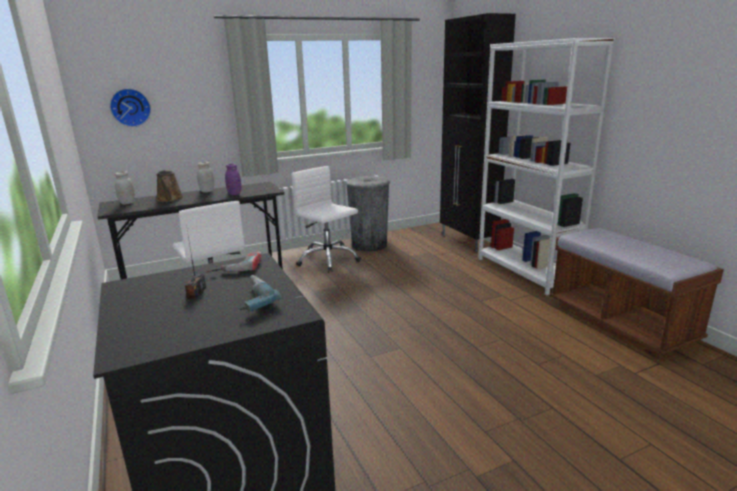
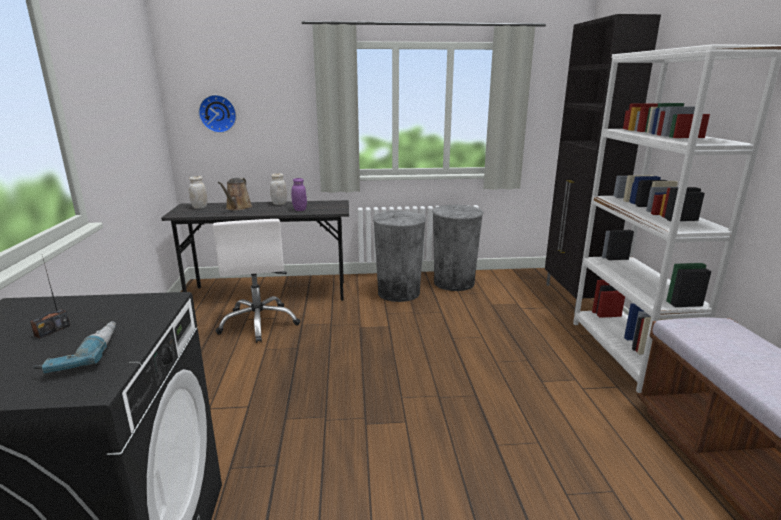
camera: 20 degrees right, 0 degrees up
(236, 266) = (136, 303): power drill -> none
(327, 260) = (398, 292): white office chair -> grey trash can

